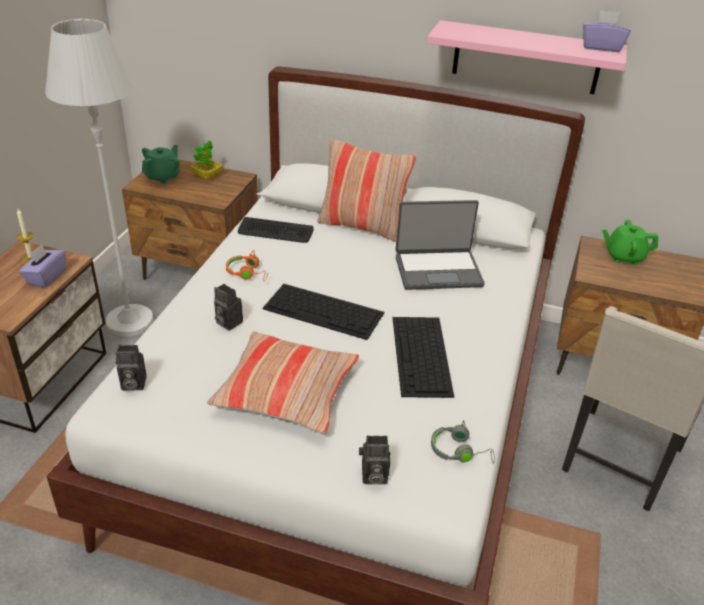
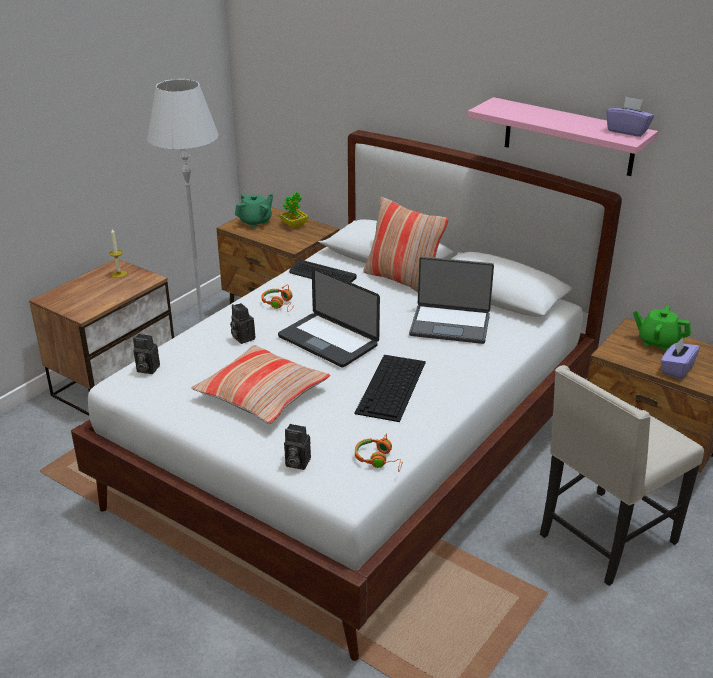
camera: 20 degrees right, 5 degrees down
(46, 277) = (124, 288): purple tissue box -> purple tissue box (677, 369)
(324, 311) = (328, 341): keyboard -> laptop
(460, 451) = (379, 460): grey headphones -> orange headphones

